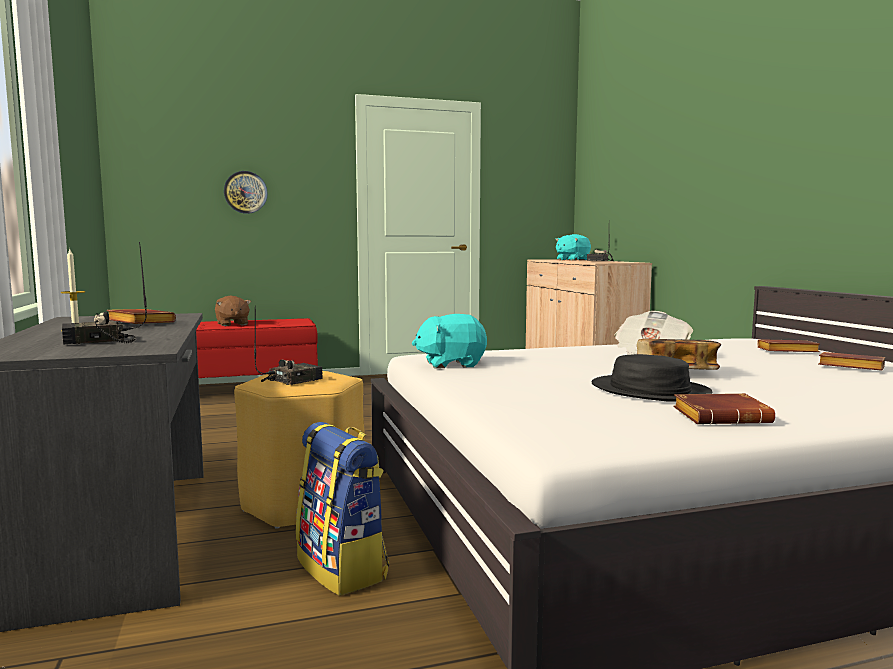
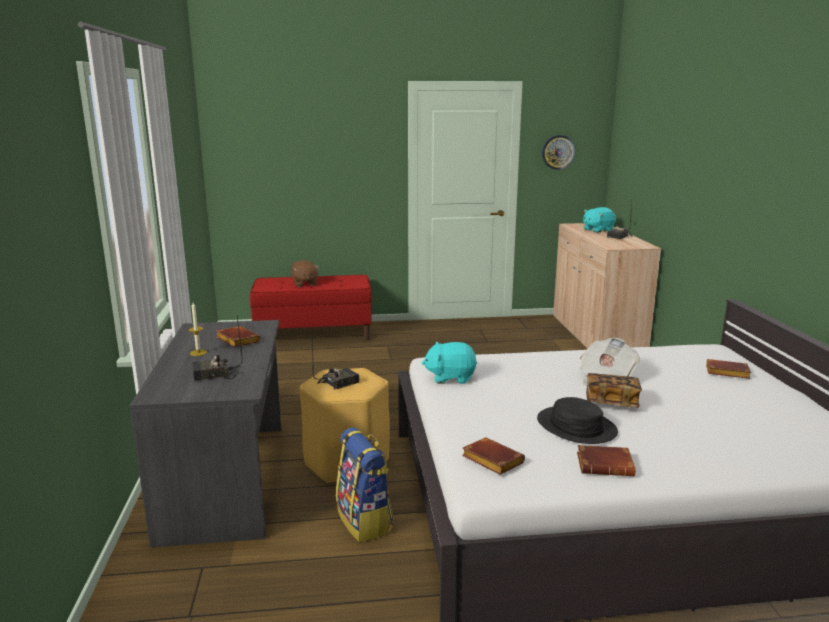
camera: 10 degrees right, 10 degrees up
(245, 192) = (315, 170): wall clock -> wall clock (558, 152)
(849, 367) = (757, 403): brown book -> brown book (490, 460)

